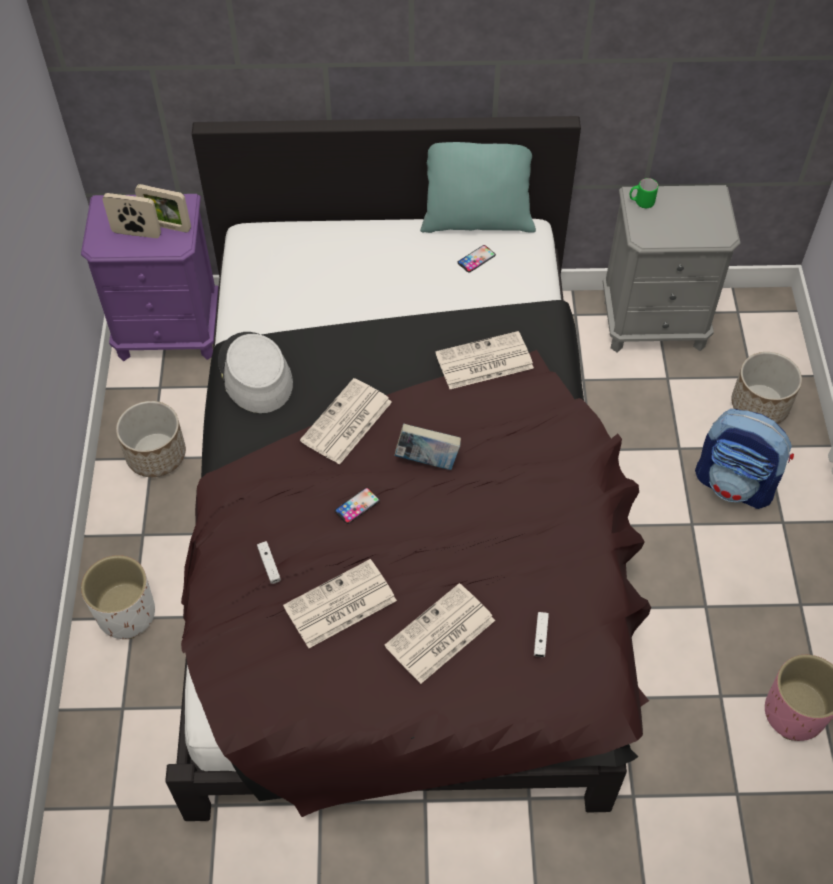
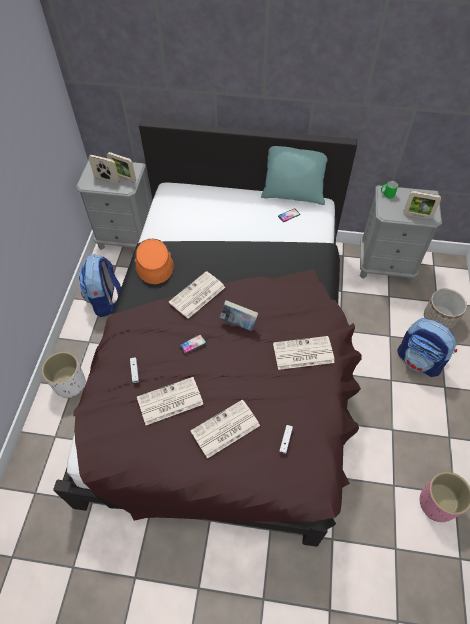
camera: 10 degrees right, 0 degrees up
(156, 455) = (106, 300): planter -> backpack
(169, 332) = (127, 238): purple nightstand -> grey nightstand
(254, 374) = (153, 262): grey hat -> orange hat
(483, 362) = (281, 271): newspaper -> newspaper (302, 353)
(697, 234) = (417, 215): none -> picture frame

